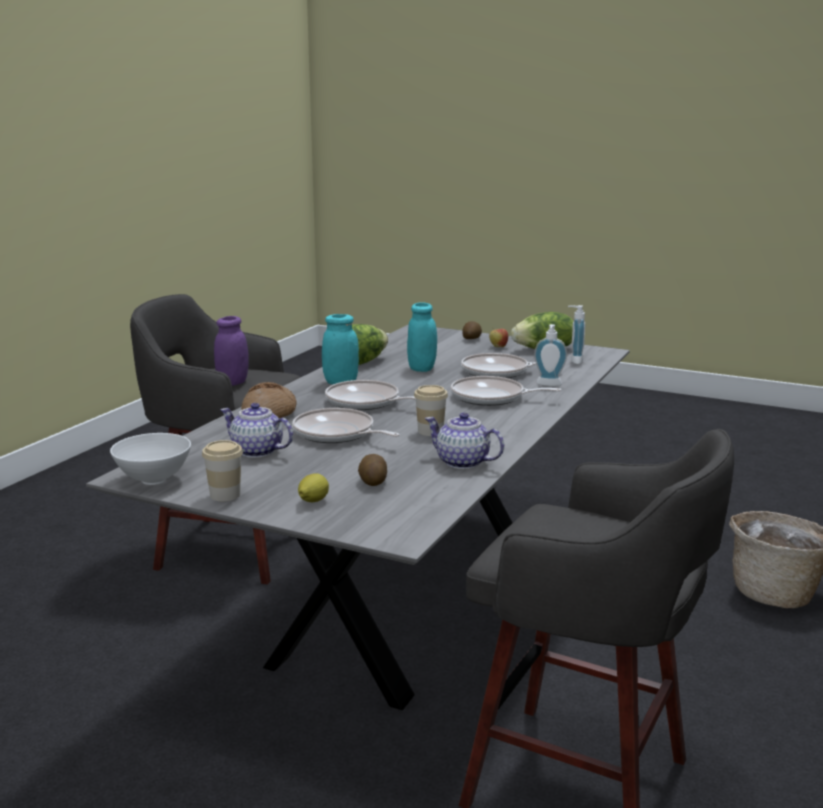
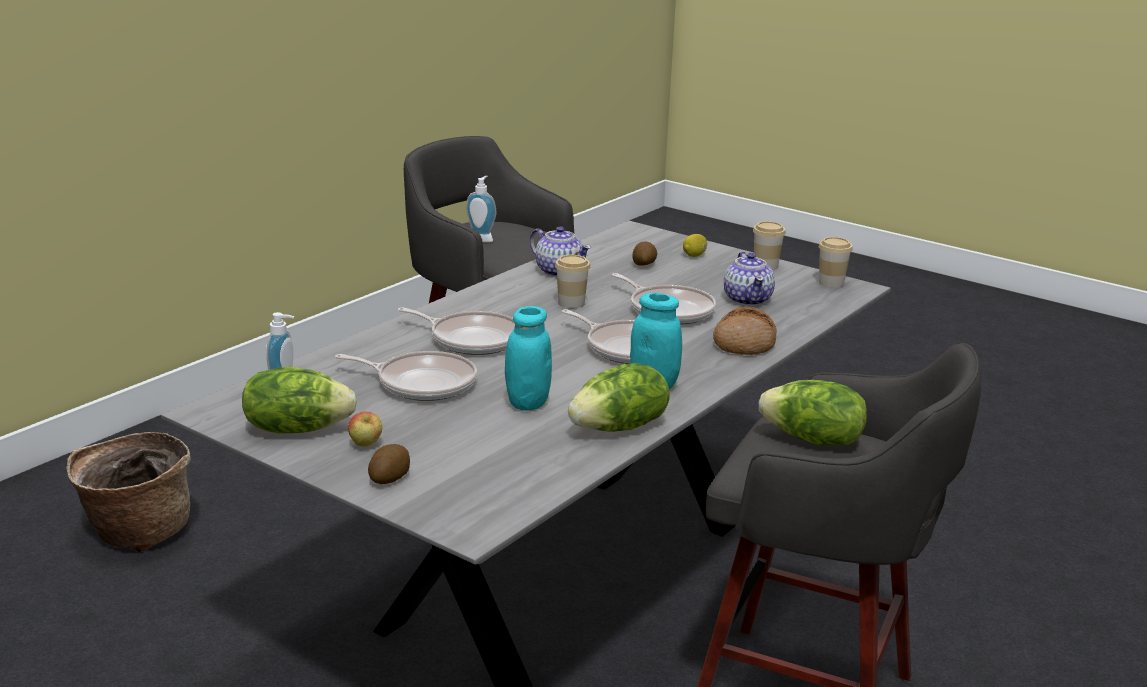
camera: 170 degrees left, 5 degrees up
(155, 480) = (831, 283): white bowl -> cup
(233, 382) = (812, 440): purple jar -> lettuce
(257, 451) = (748, 299): teapot -> teapot turned 45 degrees clockwise
(549, 385) = (380, 351): soap dispenser -> soap dispenser (482, 239)

